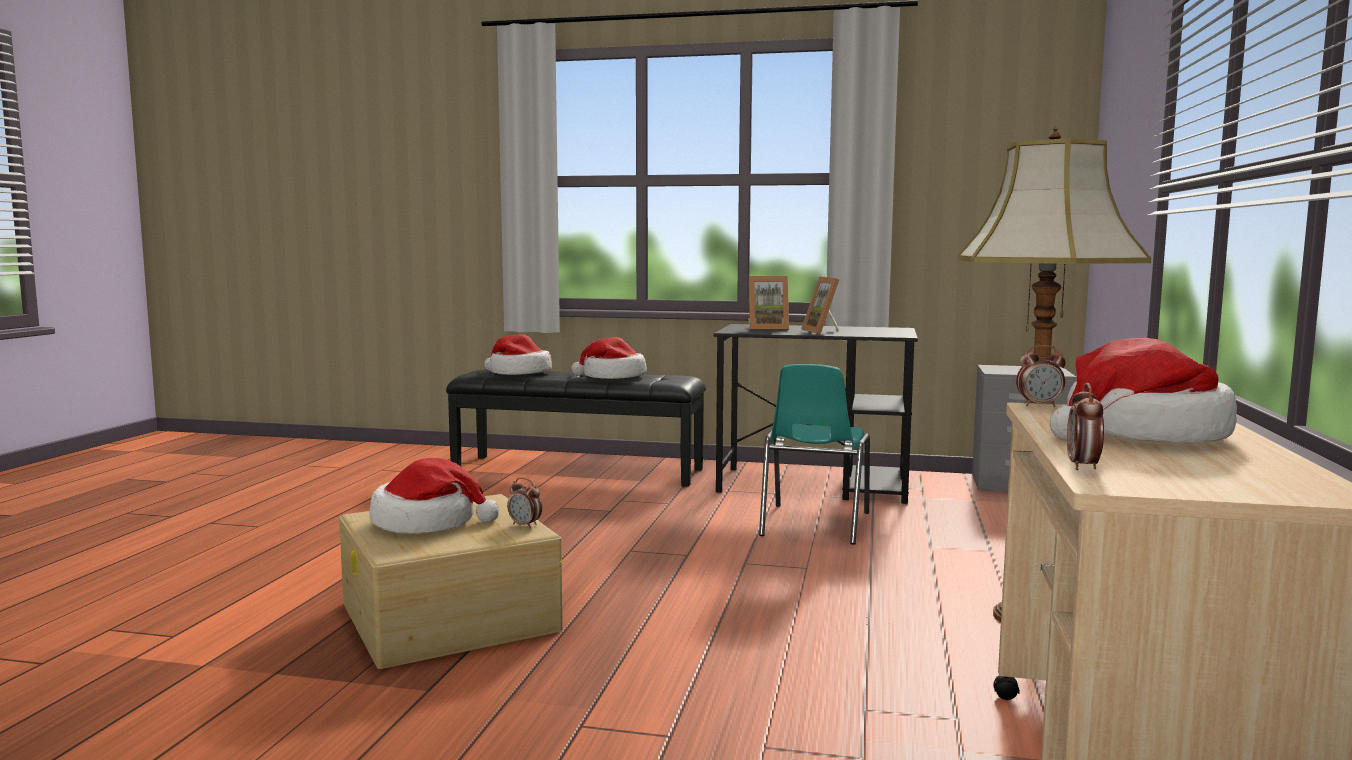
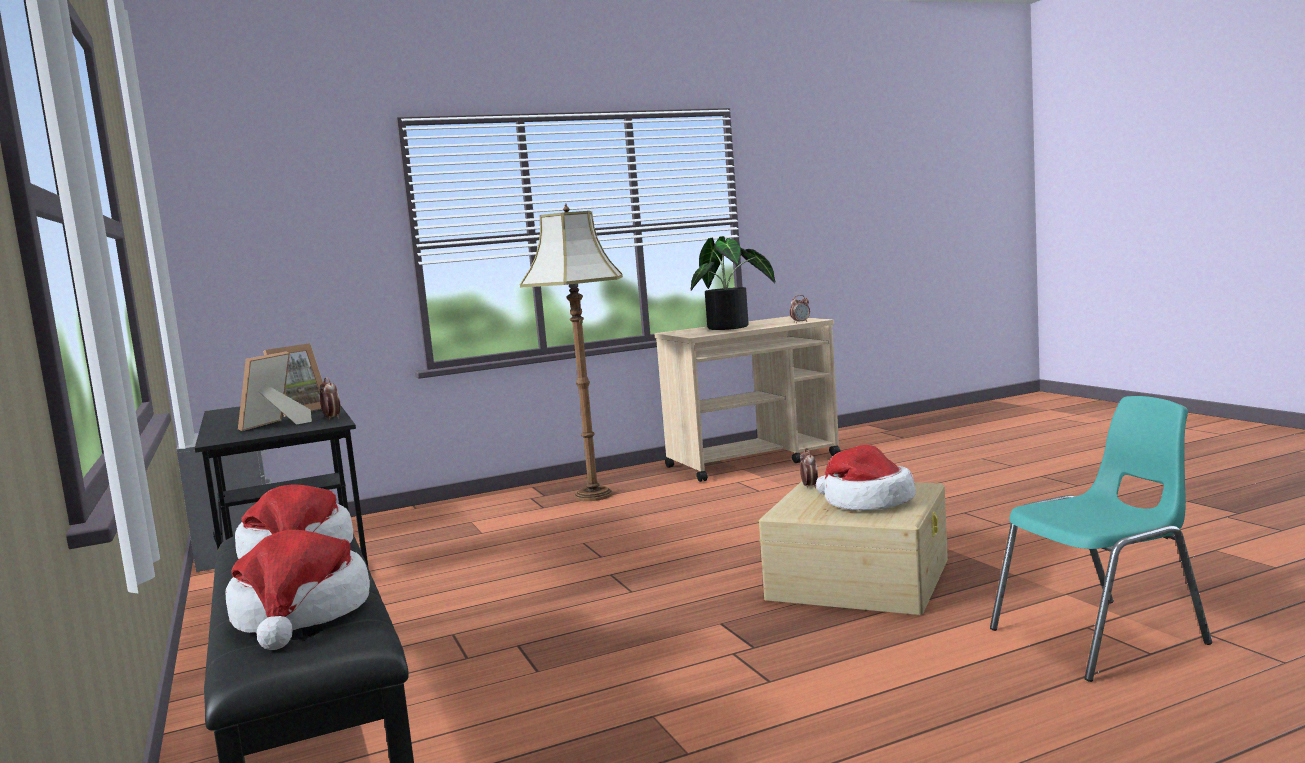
camera: 125 degrees left, 0 degrees up
(767, 328) = (275, 425): picture frame -> picture frame turned 120 degrees counterclockwise
(813, 525) = (464, 569): turquoise chair -> turquoise chair (1102, 637)
(1039, 405) = (692, 336): alarm clock -> alarm clock (332, 418)
(1141, 435) = (733, 327): hat -> potted plant

